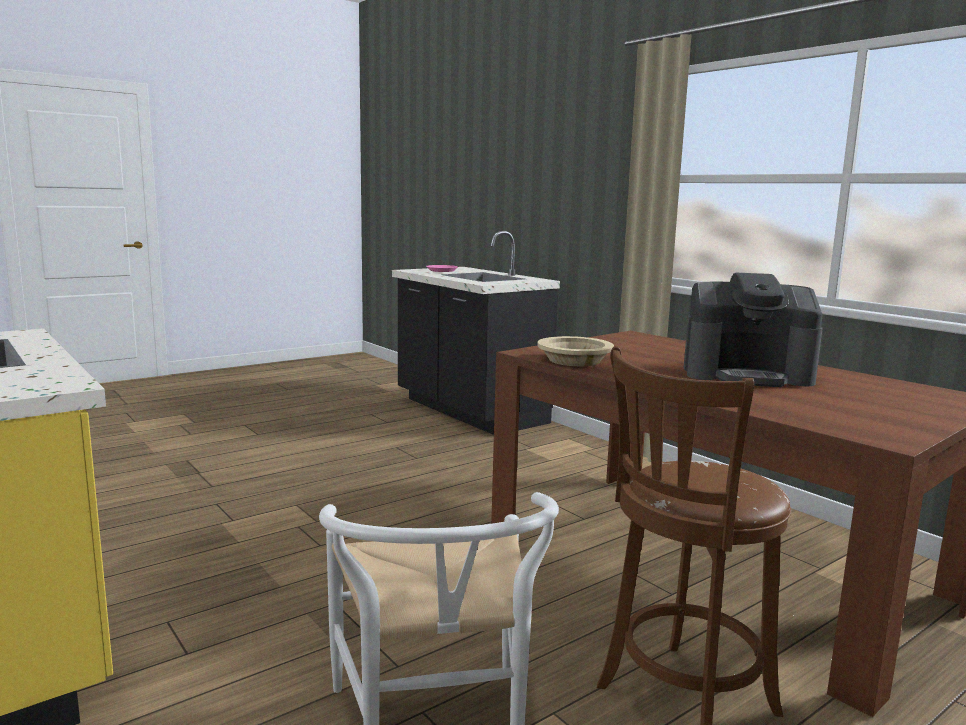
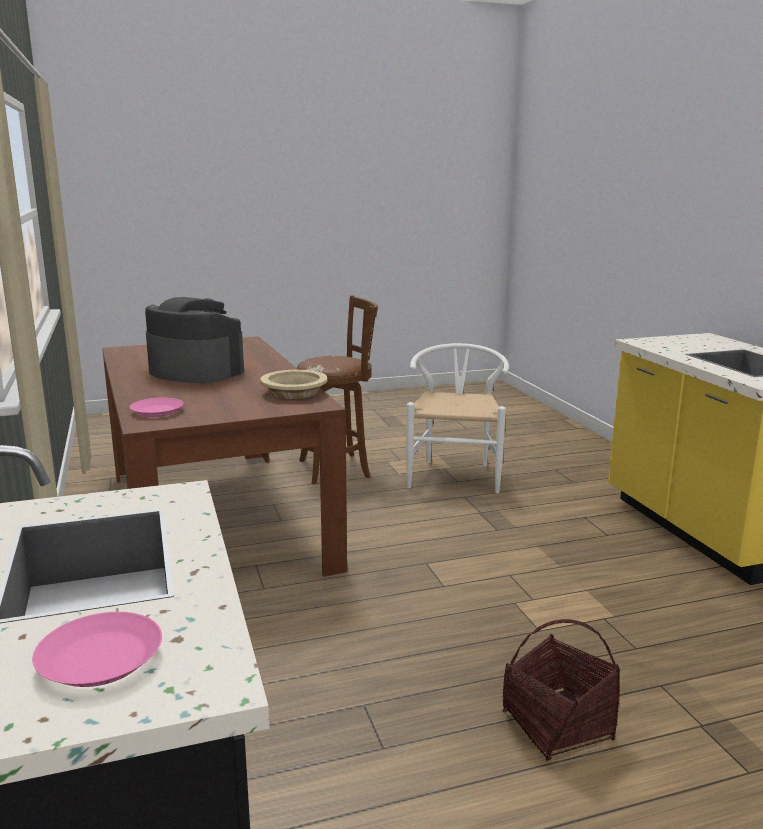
camera: 160 degrees left, 5 degrees up
(294, 463) = (557, 726): none -> basket
(652, 341) = (156, 411): none -> pink plate

